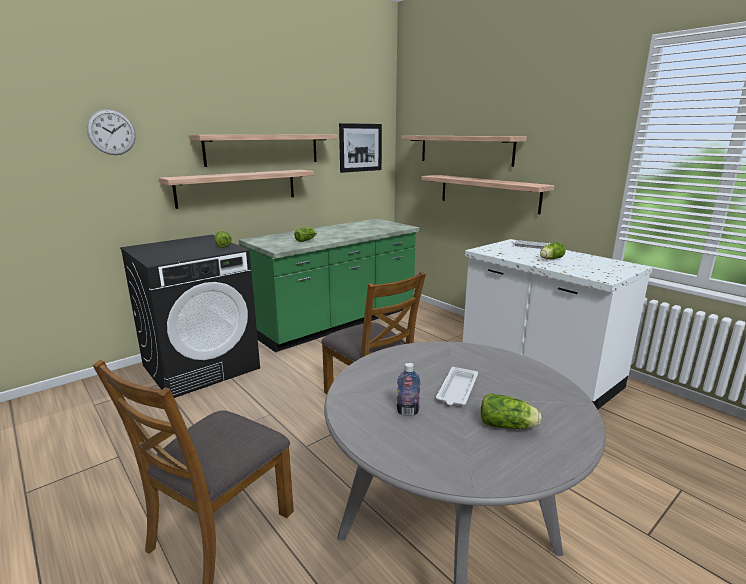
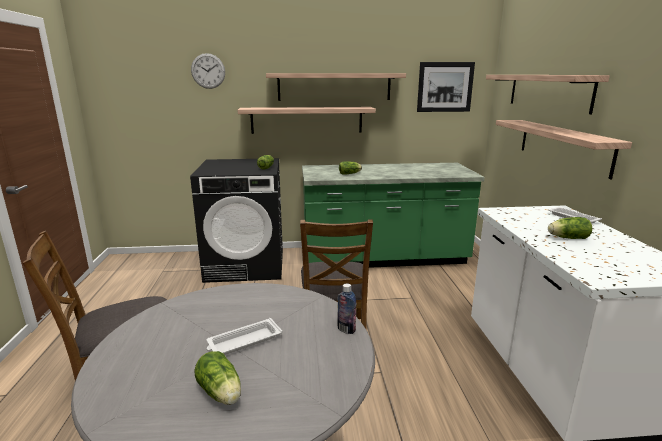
camera: 35 degrees right, 0 degrees up
(407, 412) = (176, 342): bottle -> bottle (346, 329)

